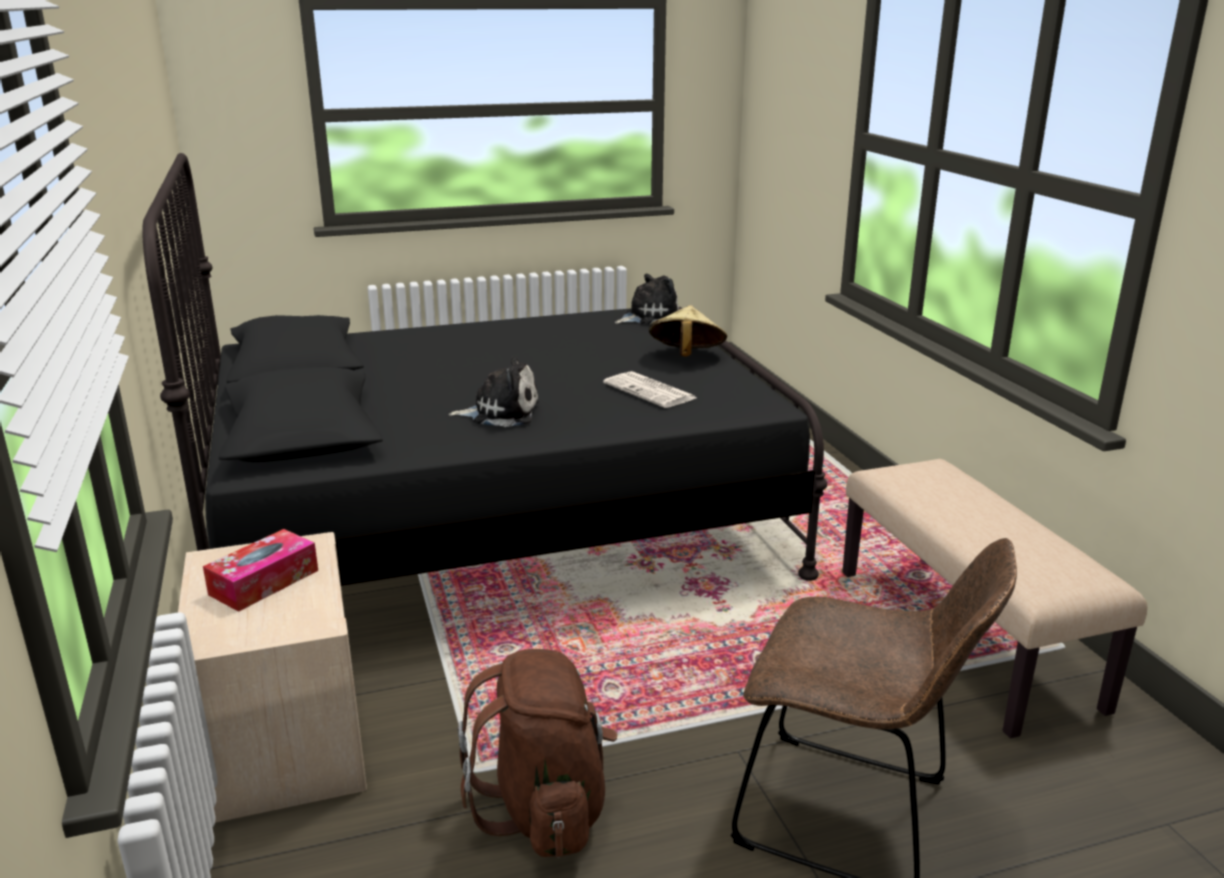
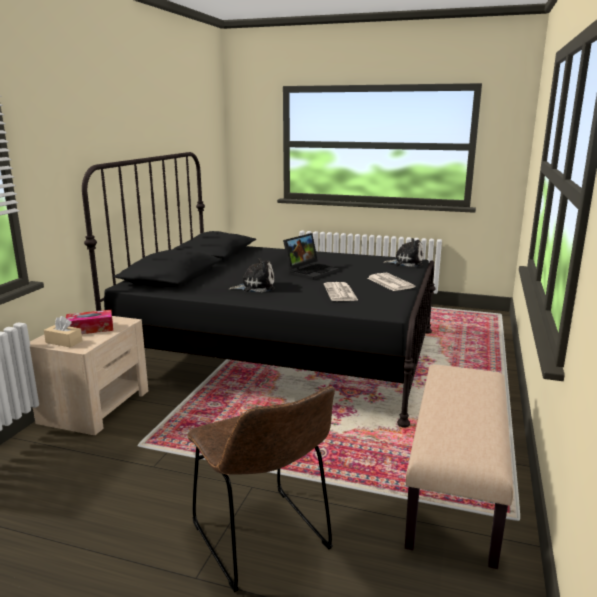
camera: 35 degrees right, 5 degrees down
(257, 625) = (64, 342): none -> beige tissue box
(501, 413) = (255, 287): plush toy -> plush toy turned 45 degrees counterclockwise
(537, 363) = (311, 271): none -> laptop
(545, 808) = (143, 471): brown backpack -> none
(686, 357) = (389, 282): beige hat -> newspaper

